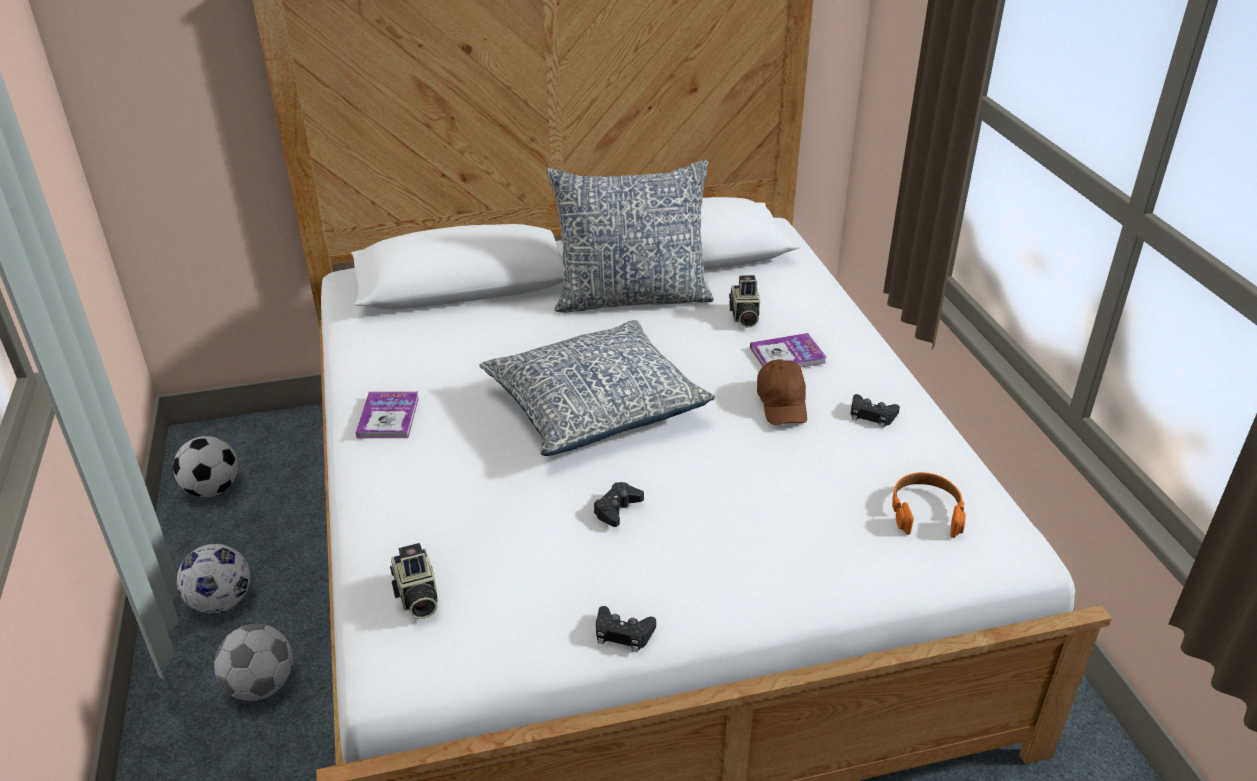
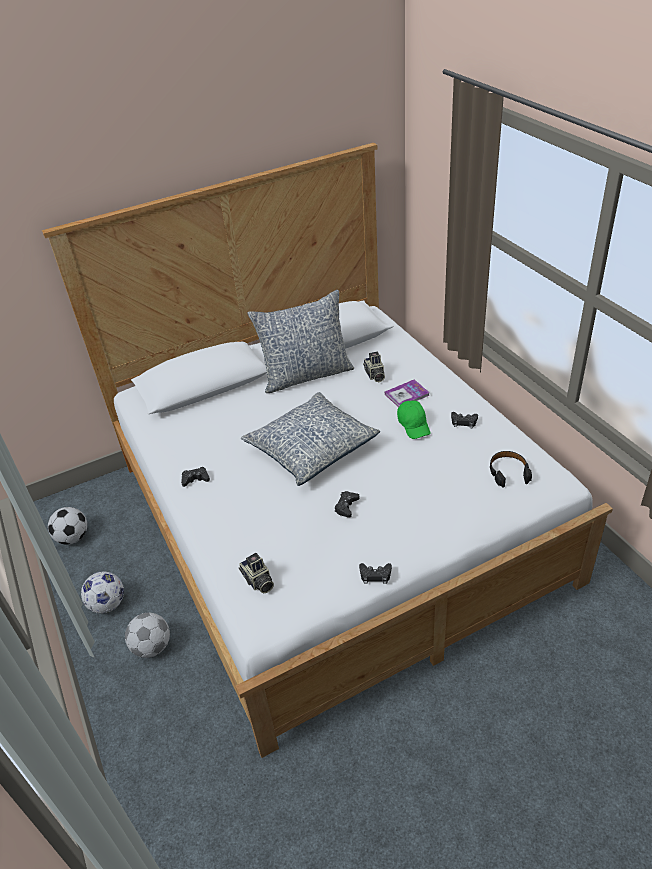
camera: 10 degrees left, 5 degrees up
(388, 417) = (195, 479): book -> black game controller
(782, 403) = (414, 425): brown cap -> green cap
(925, 511) = (508, 472): orange headphones -> black headphones

